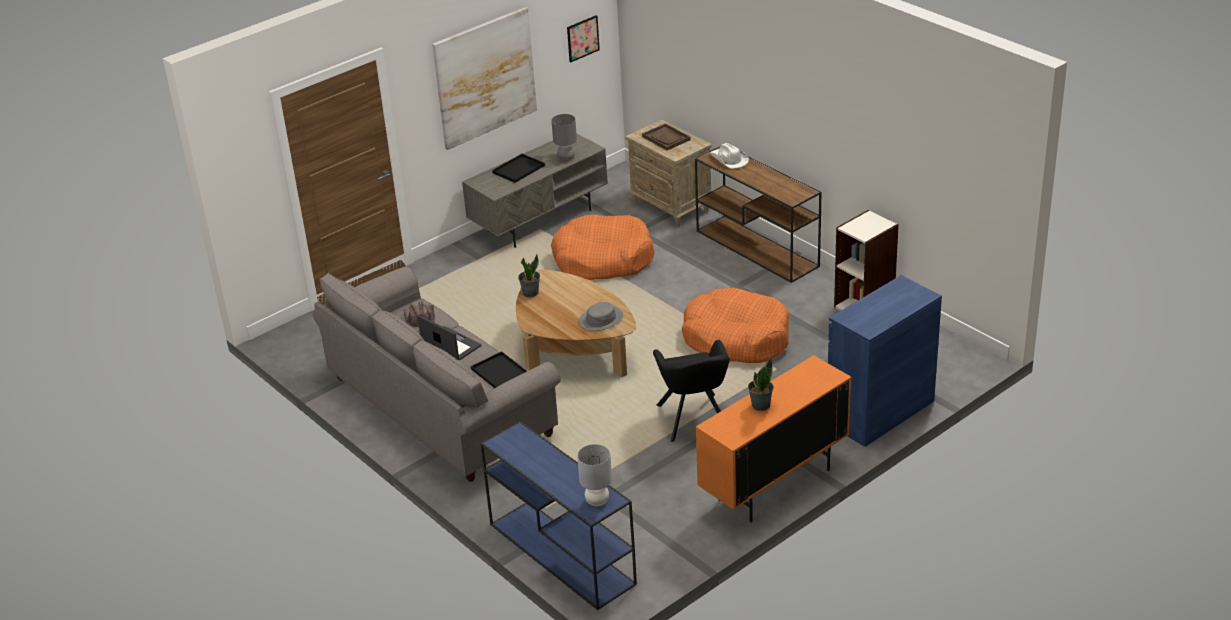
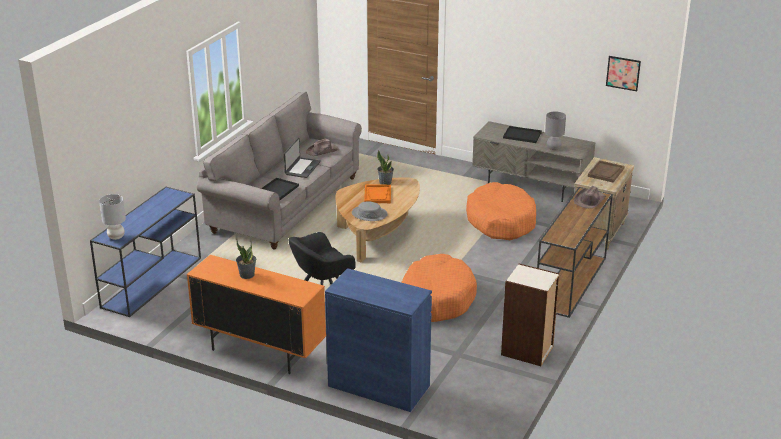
camera: 65 degrees right, 5 degrees down
(485, 77) = (525, 55): picture -> none
(558, 304) = (377, 195): none -> orange tray
(729, 159) = (589, 200): white hat -> brown hat

